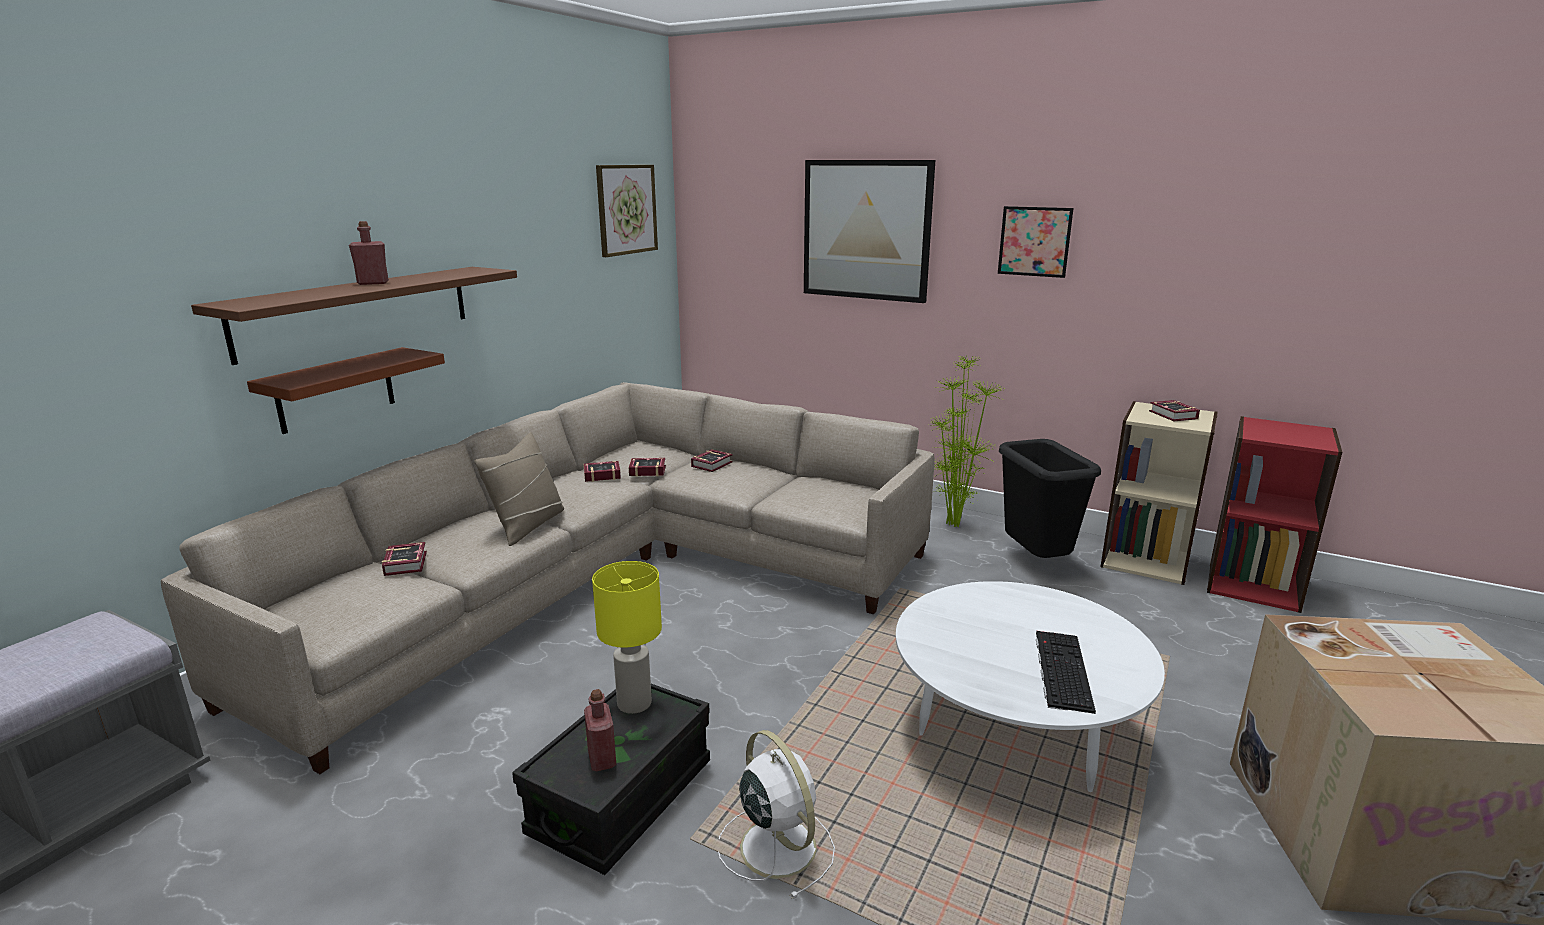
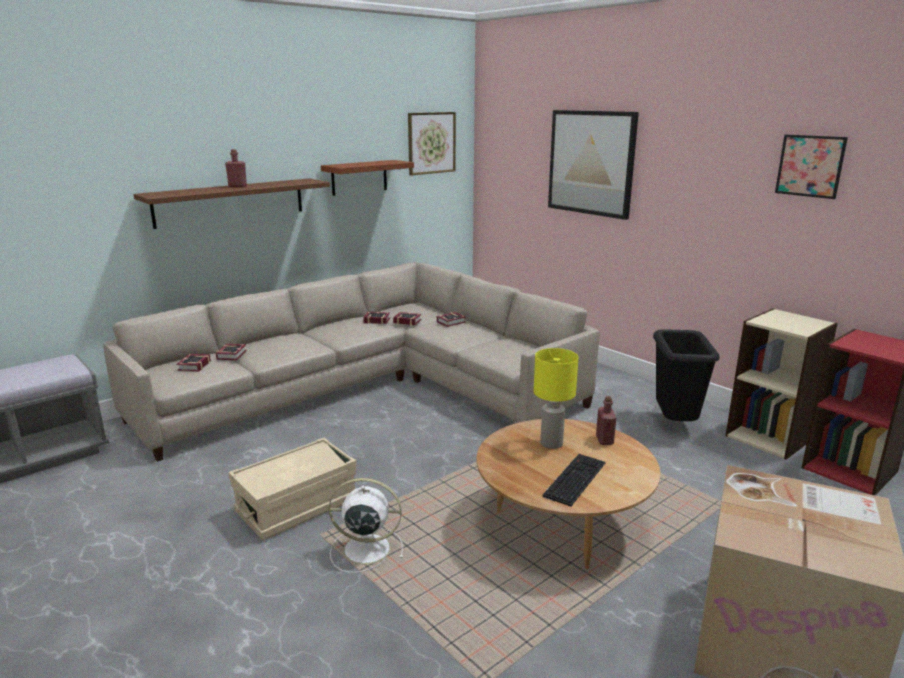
camera: 20 degrees right, 0 degrees up
(336, 390) = (213, 248): brown shelf -> brown shelf (359, 177)
(527, 525) = (312, 344): beige pillow -> none
(602, 759) = (278, 476): red bottle -> red bottle (604, 440)
(621, 798) = (297, 506): black storage box -> beige storage box
(633, 703) = (315, 452): yellow table lamp -> yellow table lamp (550, 443)
(776, 845) = (364, 549): white fan -> white fan turned 75 degrees counterclockwise
(953, 525) = (630, 391): potted plant -> none
(1013, 734) = (562, 525): white coffee table -> brown coffee table
(1034, 241) = (705, 176): picture -> picture (810, 166)
(1173, 416) = (792, 322): book -> book (193, 366)

